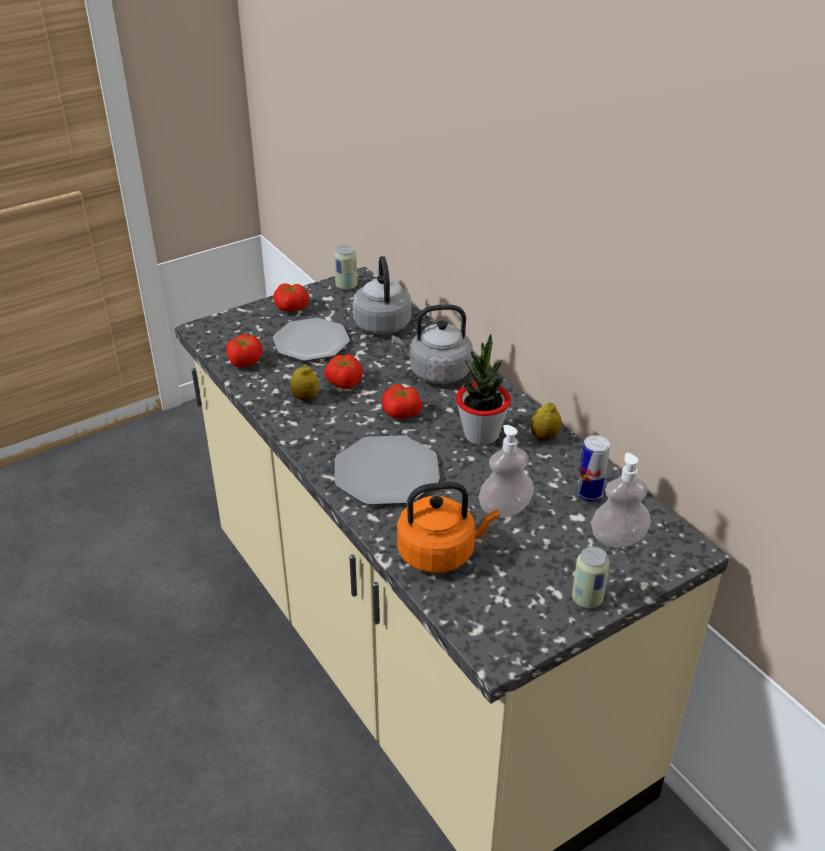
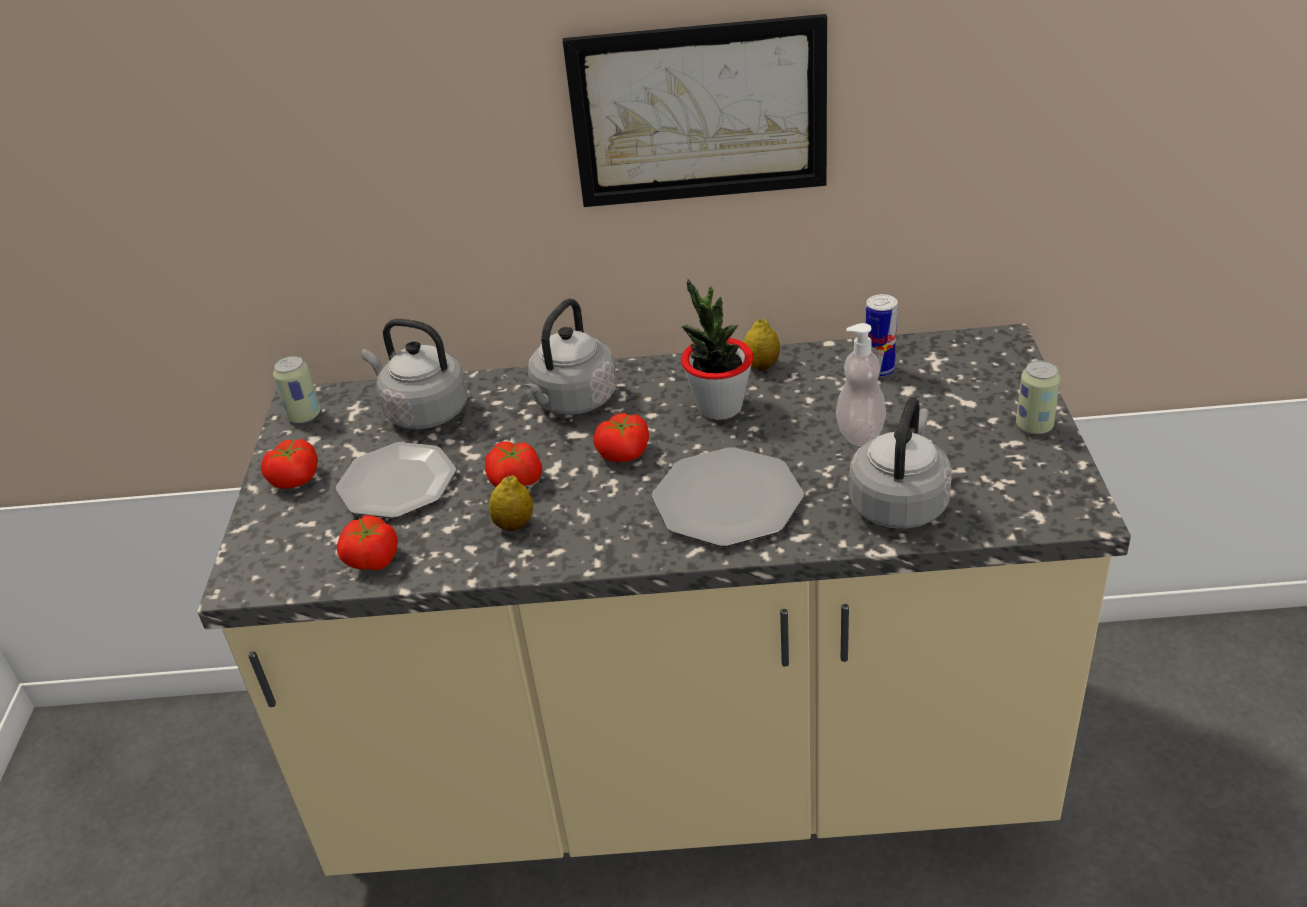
camera: 55 degrees left, 0 degrees up
(440, 553) = (900, 502): orange kettle -> grey kettle
(574, 234) = (699, 113): none -> picture
(618, 538) = (959, 376): soap dispenser -> none

